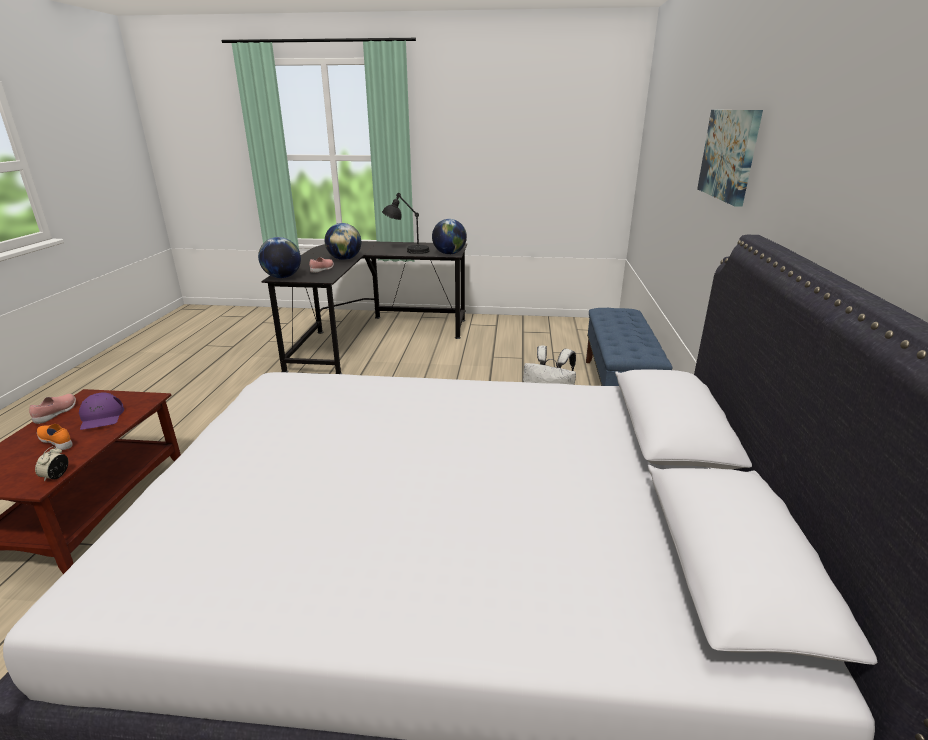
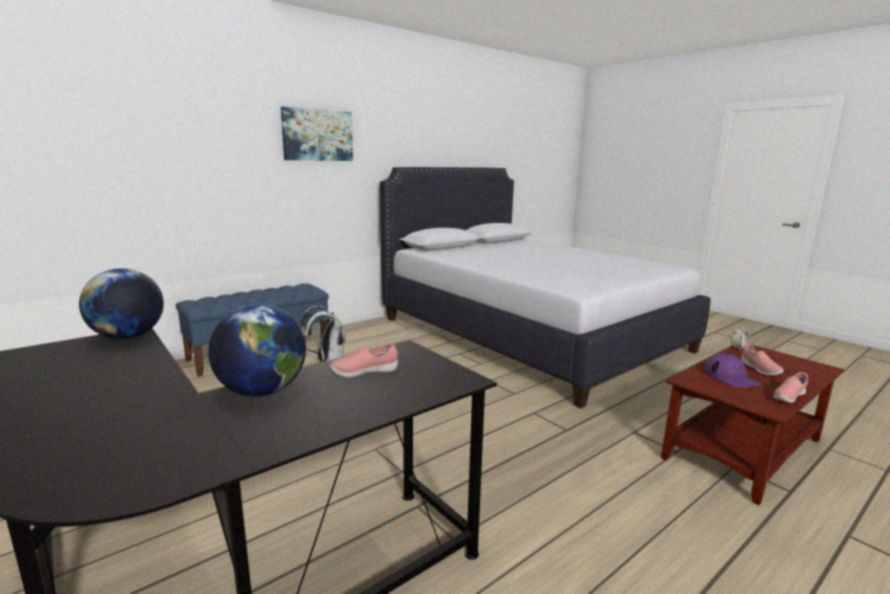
camera: 135 degrees left, 10 degrees down
(57, 442) = (759, 369): orange shoe -> pink shoe
(101, 417) = (731, 377): purple cap -> purple cap turned 135 degrees clockwise
(282, 277) = (453, 378): globe -> none
(407, 251) = (123, 369): black table lamp -> none

